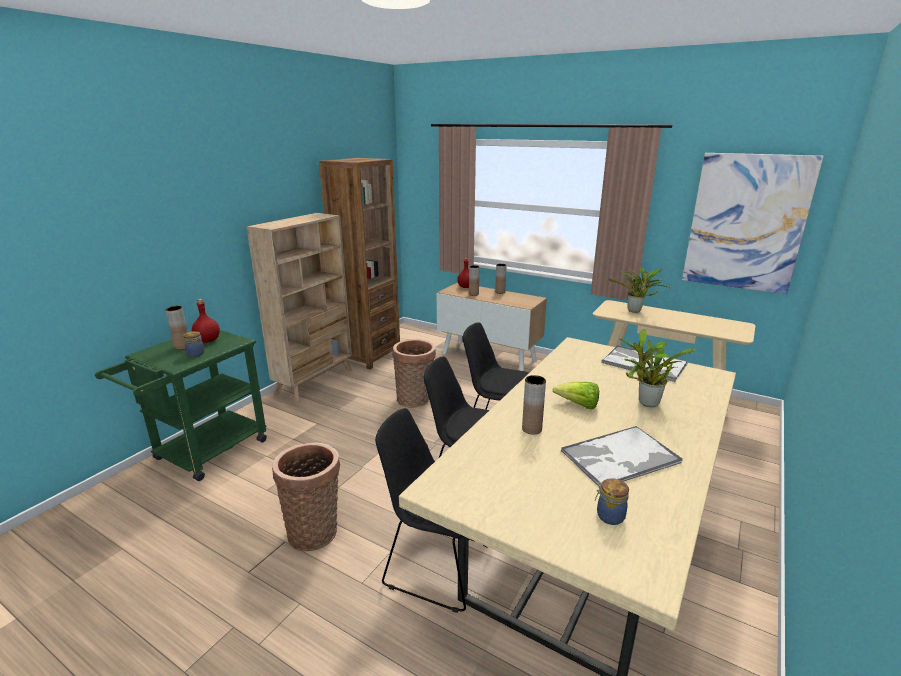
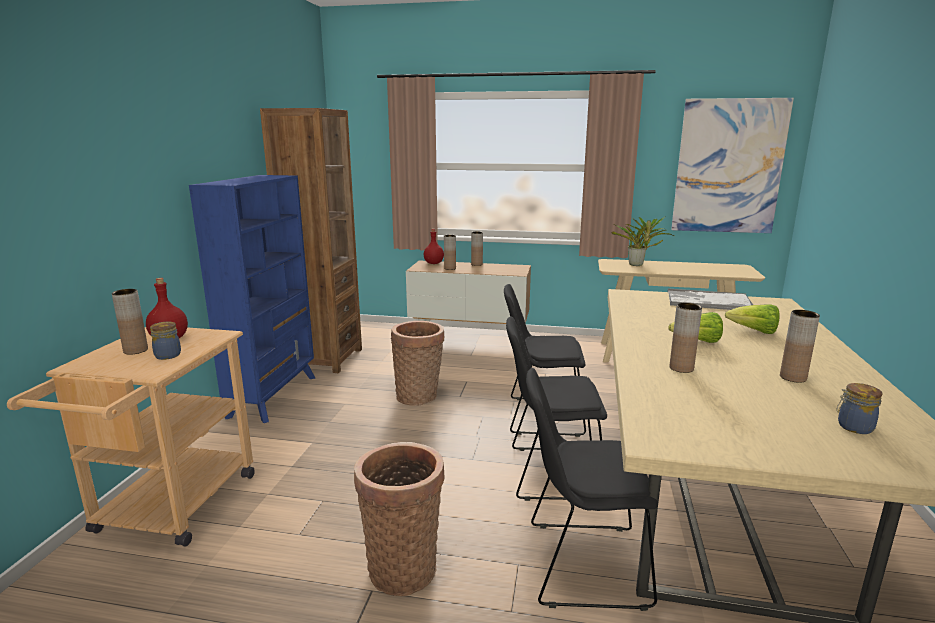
camera: 20 degrees left, 5 degrees down
(204, 454) = (168, 510): green cart -> beige cart
(315, 381) = (274, 396): beige bookcase -> blue bookcase
(619, 457) = (793, 377): tray -> brown vase
(645, 403) = (754, 331): potted plant -> lettuce

